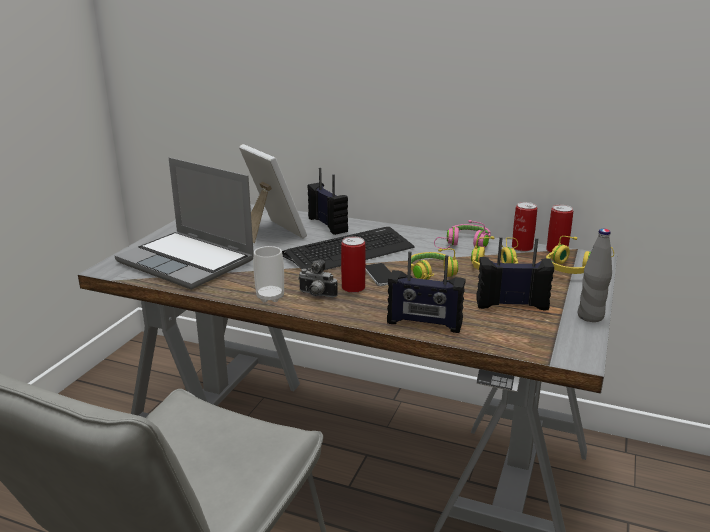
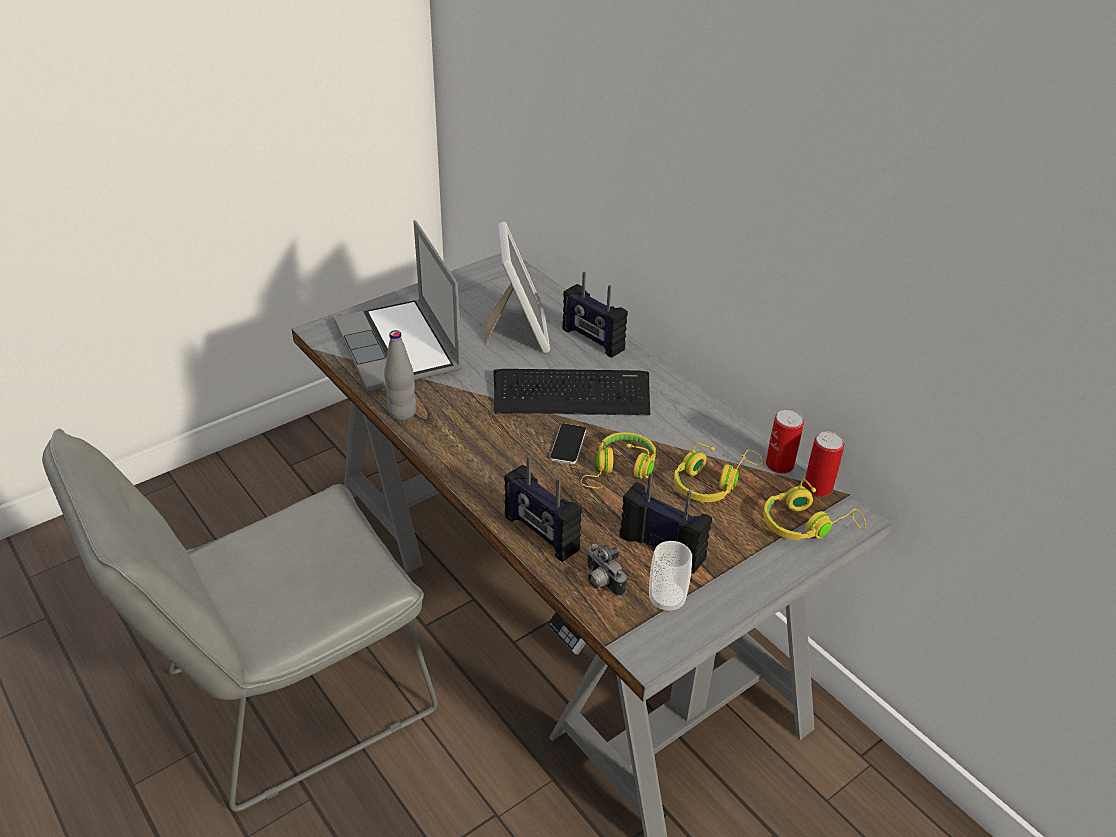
camera: 30 degrees right, 15 degrees up
(270, 297) = (430, 432): cup -> cup (666, 600)
(316, 295) = (475, 448): camera -> camera (601, 582)
(328, 225) = (592, 340): radio -> radio turned 135 degrees clockwise
(353, 288) = (522, 452): can -> none
(463, 245) = (712, 433): pink headphones -> none
(590, 316) = (730, 604): grey bottle -> grey bottle (402, 412)

